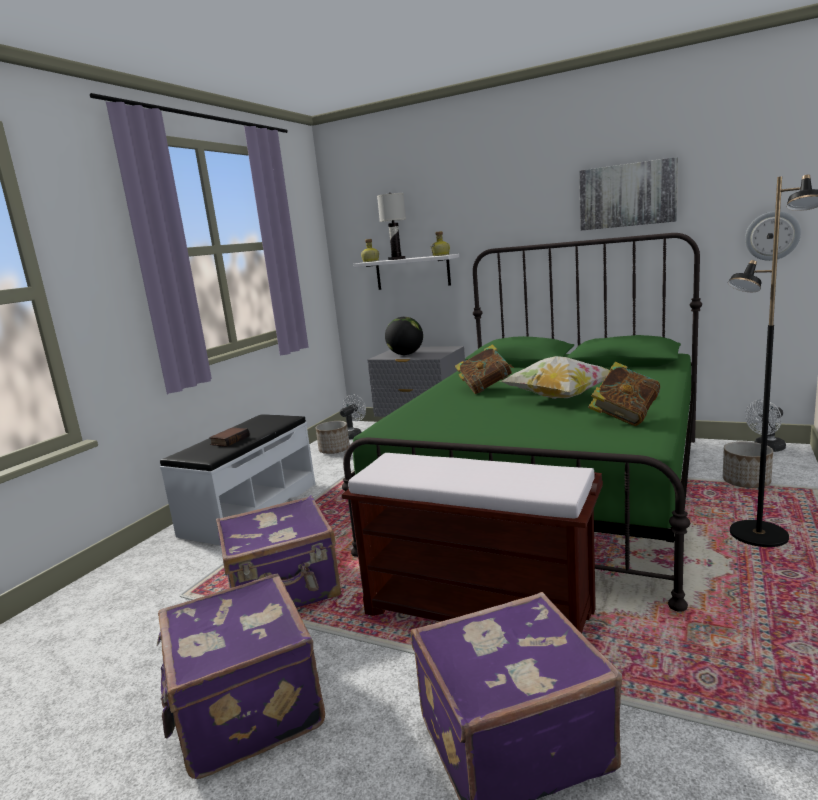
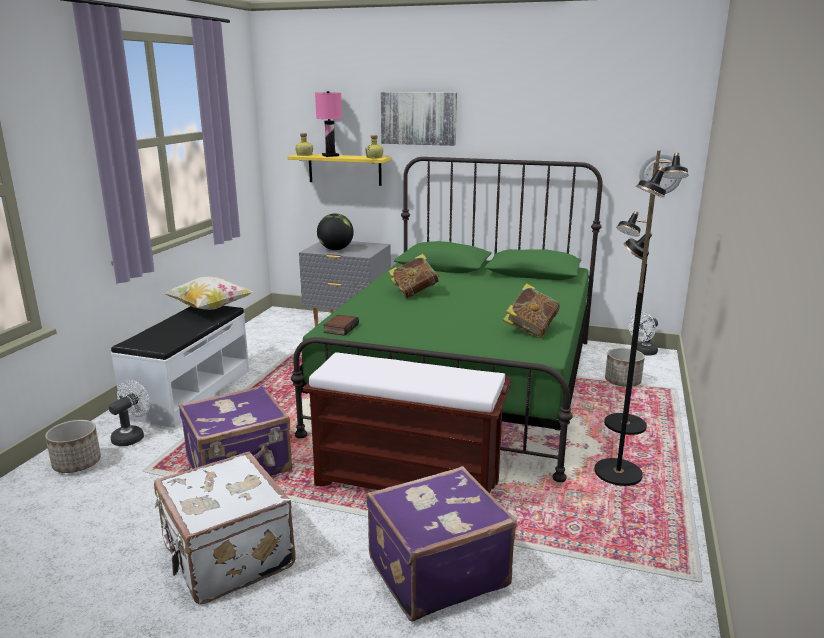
camera: 10 degrees left, 5 degrees up
(229, 440) = (176, 329): book -> book (340, 328)
(244, 709) = (226, 557): purple suitcase -> white suitcase
(334, 450) = (261, 337): planter -> planter (76, 464)
(353, 435) = (278, 322): white fan -> white fan (132, 436)
(397, 259) = (331, 155): white table lamp -> pink table lamp
(412, 272) = (344, 169): white shelf -> yellow shelf
(559, 398) = (478, 307): pillow -> pillow (210, 308)
(627, 195) = (546, 123): picture -> picture (418, 118)
(757, 599) = (616, 473): none -> black floor lamp

